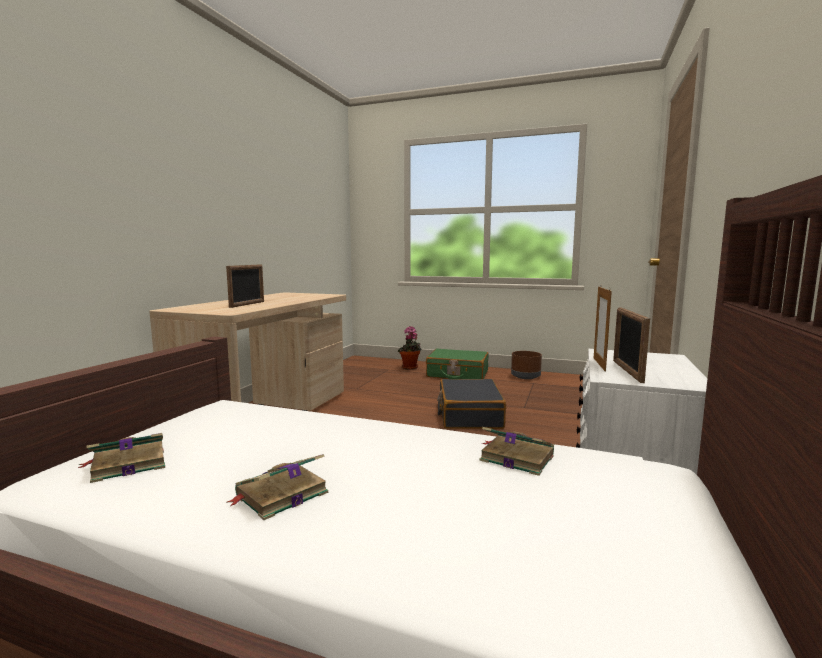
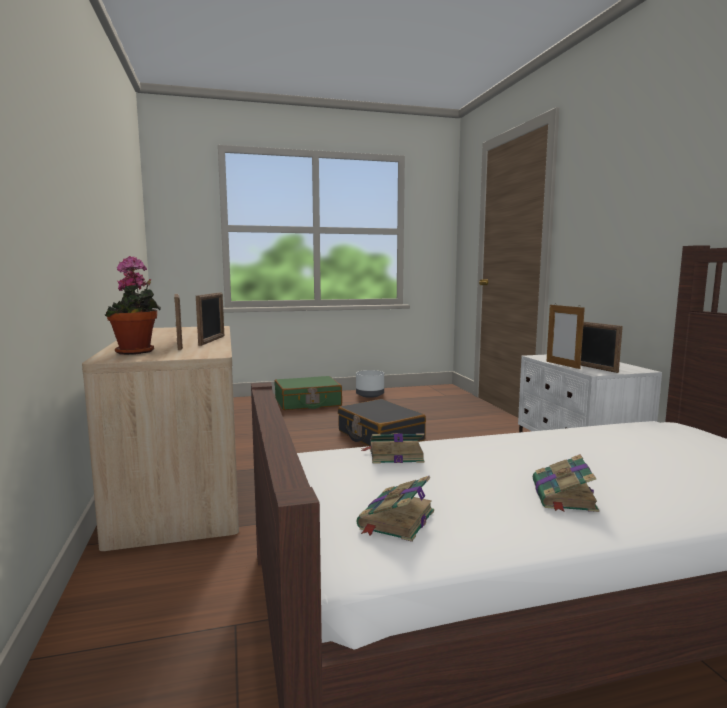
camera: 35 degrees left, 0 degrees up
(279, 303) = (212, 341): none -> picture frame
(410, 368) = (250, 404): potted plant -> potted plant (137, 352)
(515, 457) = (612, 436): book -> book (394, 455)
(526, 376) = (370, 395): brown planter -> white planter

